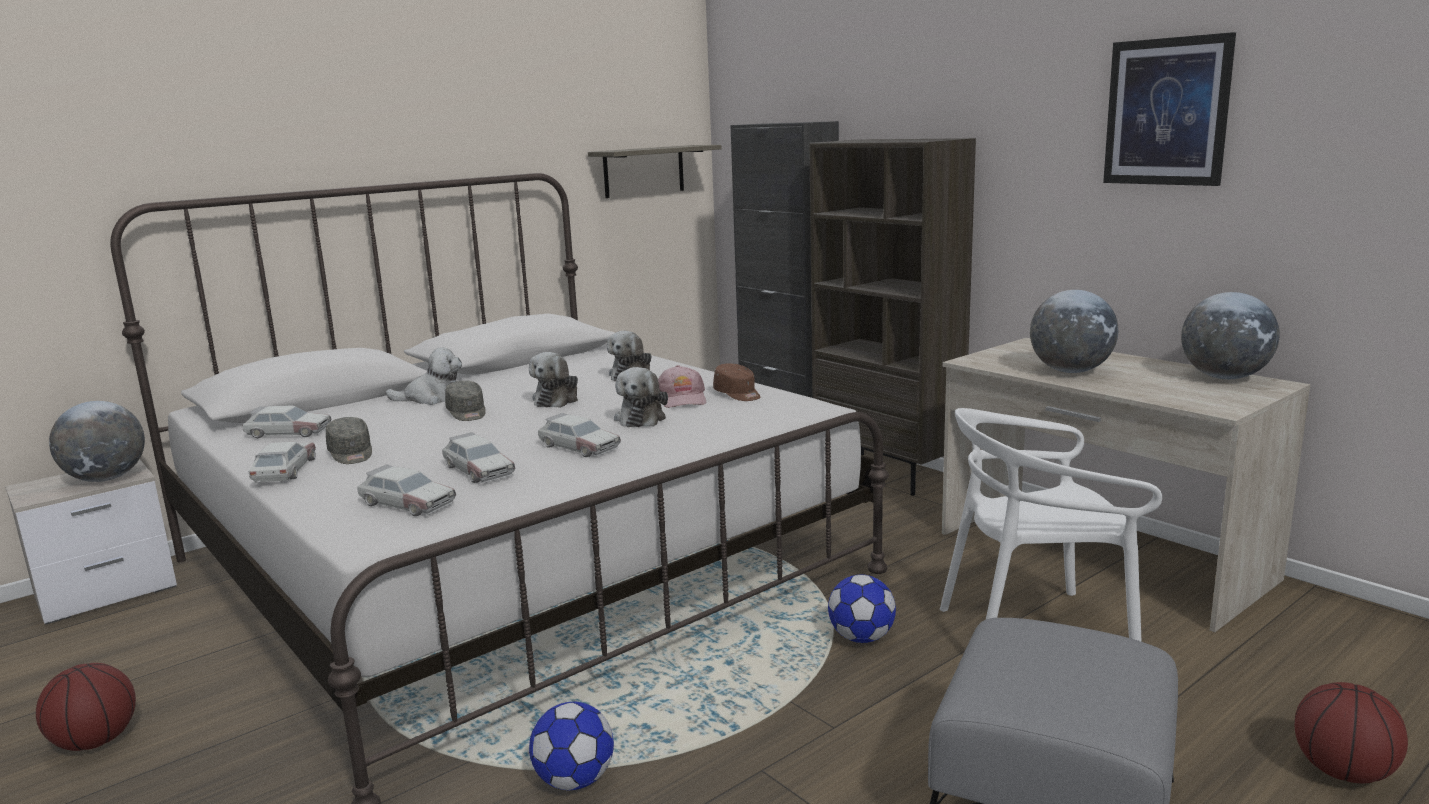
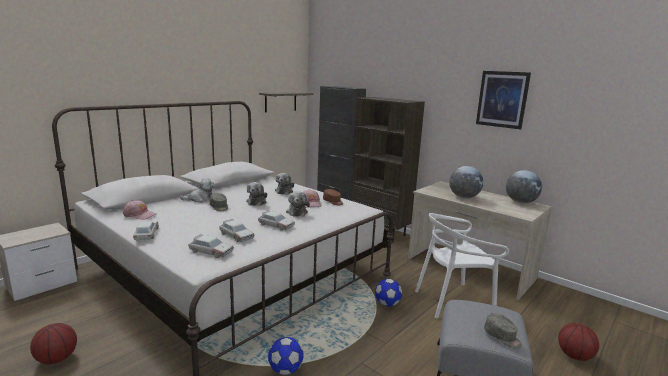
camera: 10 degrees left, 0 degrees up
(106, 479) = (46, 233): globe -> none
(287, 433) = (139, 215): toy car -> pink cap
(351, 454) = (174, 226): grey cap -> grey cap (502, 337)

